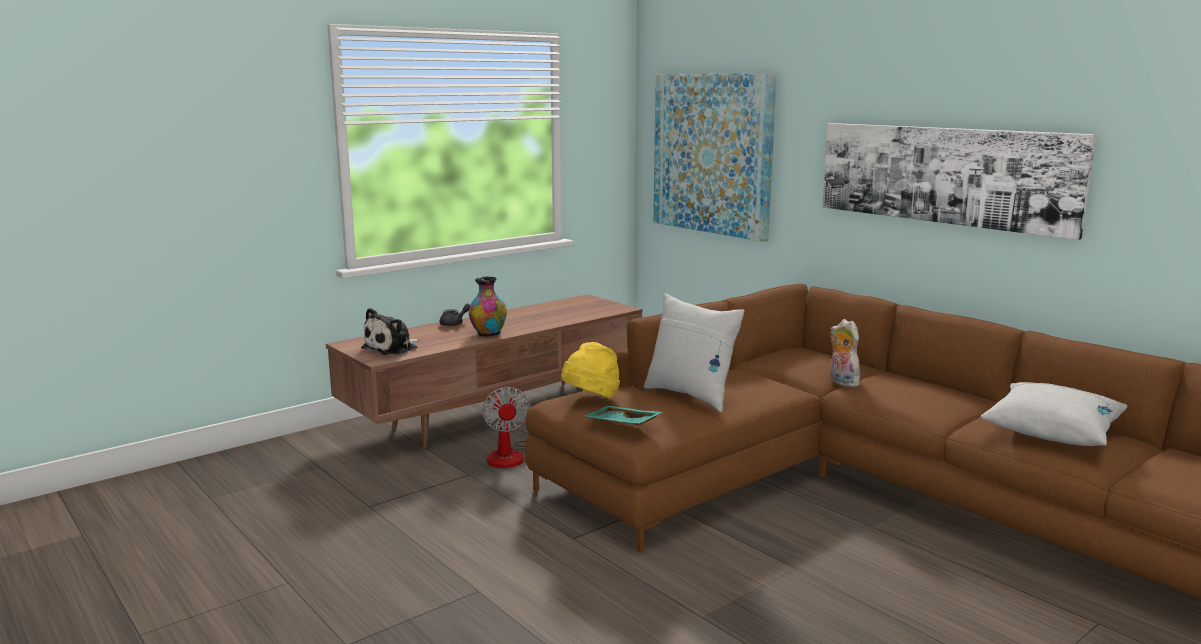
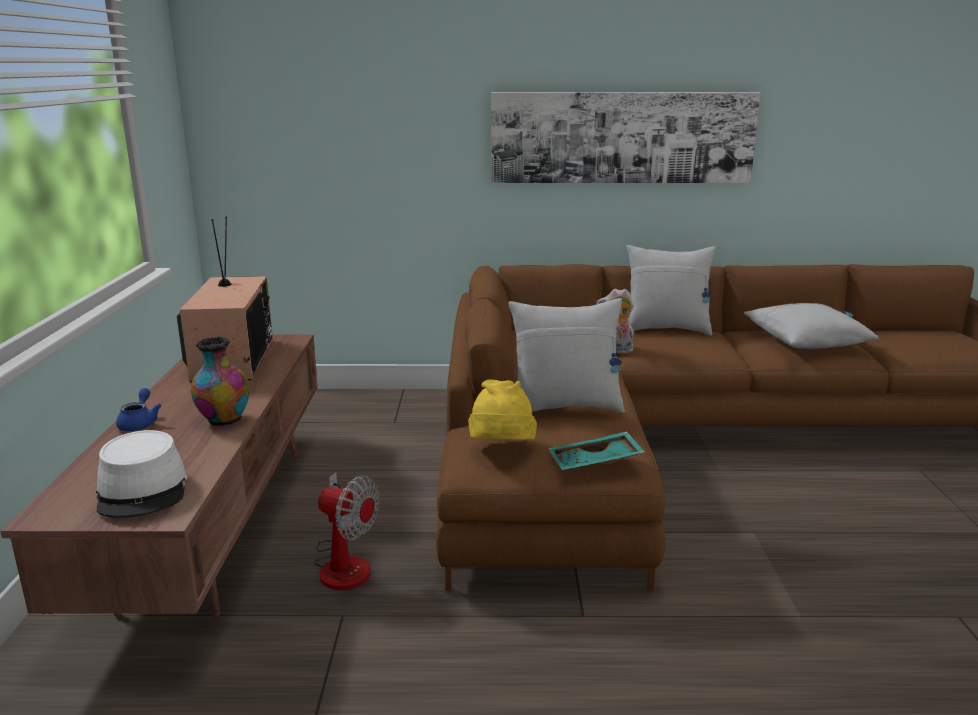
camera: 50 degrees left, 5 degrees up
(393, 348) = (143, 490): plush toy -> white hat
(455, 324) = (140, 423): grey teapot -> blue teapot
(565, 309) = (231, 358): none -> television
(712, 154) = (323, 136): picture -> none
(936, 384) = (666, 330): none -> grey pillow

